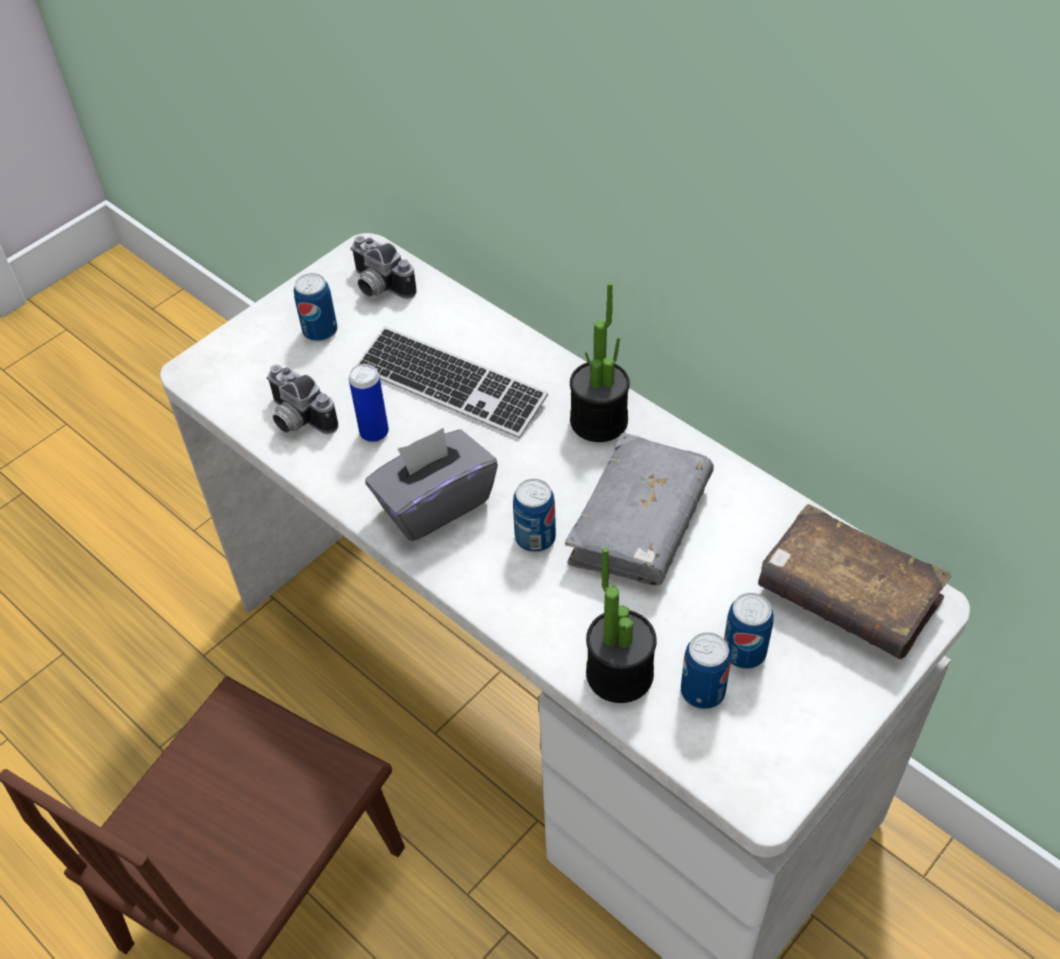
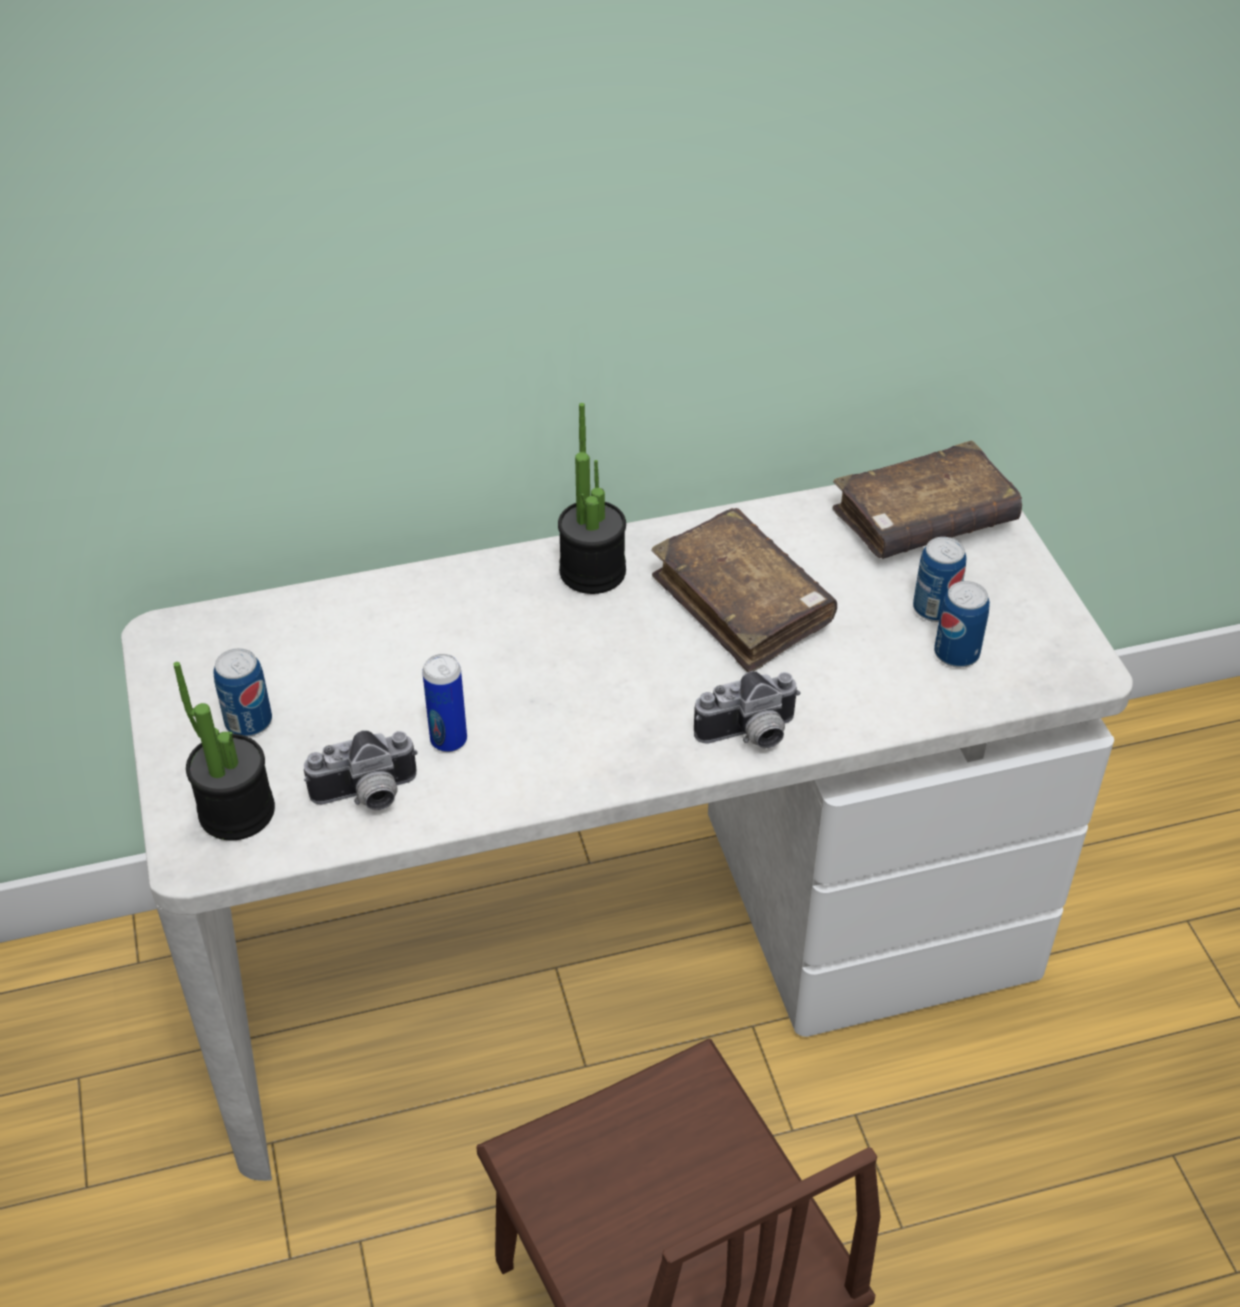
camera: 60 degrees left, 5 degrees down
(378, 287) = (232, 647): camera -> camera (750, 736)
(434, 504) = (590, 734): grey tissue box -> none
(450, 385) = (440, 653): keyboard -> none
(535, 538) = (698, 681): can -> none
(619, 674) = (899, 697): potted plant -> potted plant (237, 811)
(639, 523) = (742, 604): grey book -> brown book

